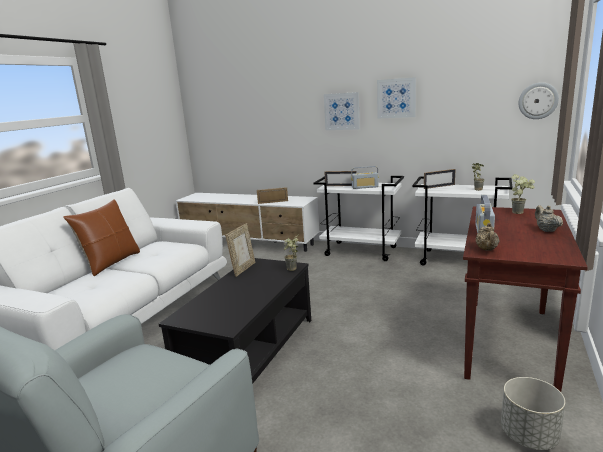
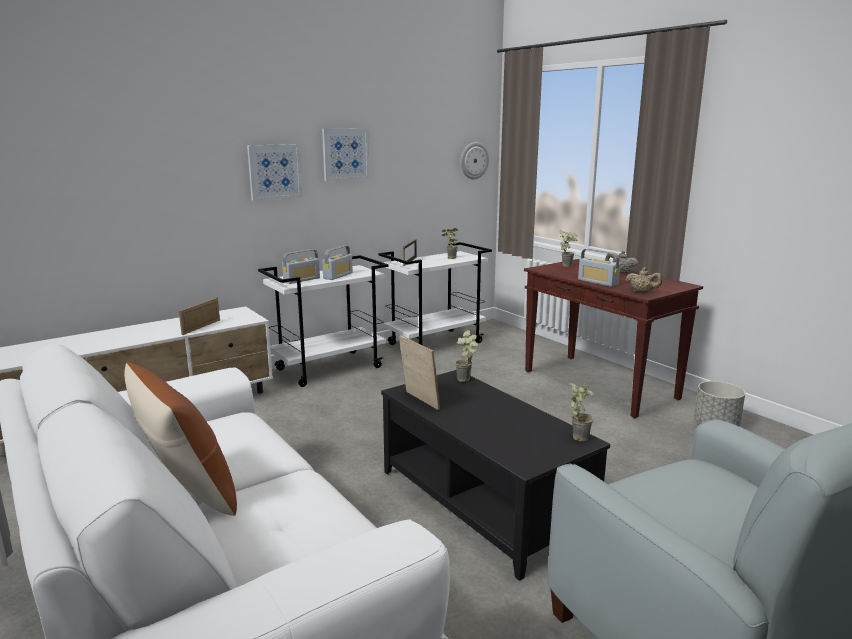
camera: 60 degrees left, 0 degrees up
(235, 323) = (578, 435): none -> potted plant
(340, 185) = (302, 280): picture frame -> radio

